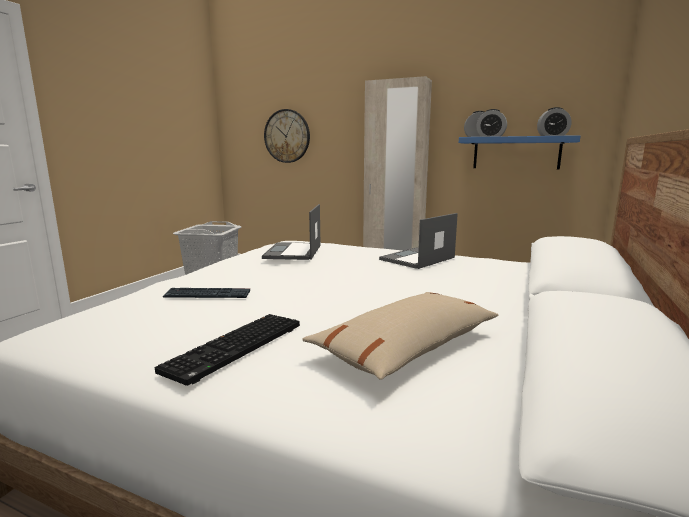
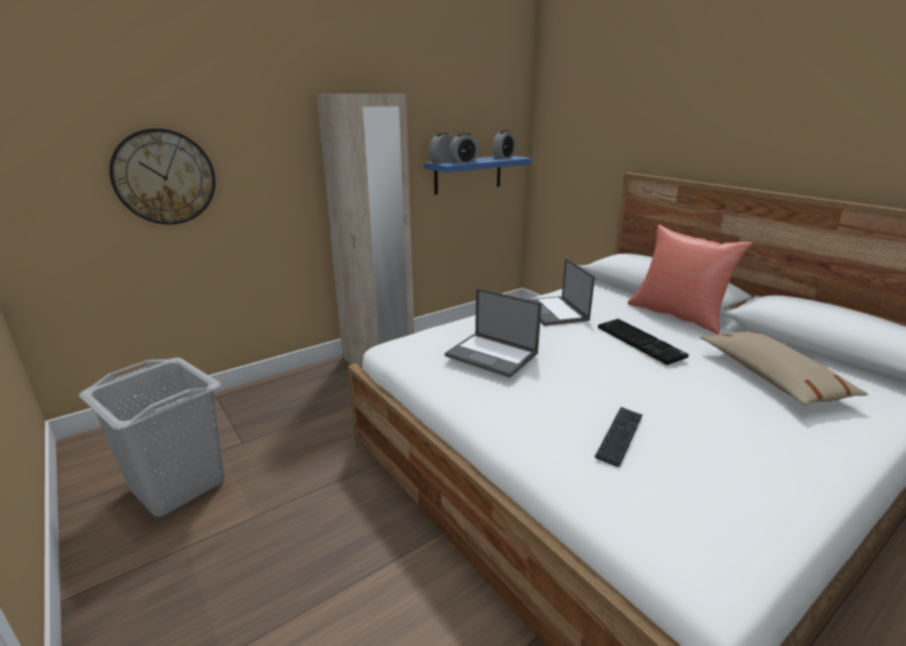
camera: 60 degrees left, 10 degrees up
(236, 348) = (777, 443): keyboard -> keyboard (642, 342)
(518, 297) = (677, 315): none -> red pillow

